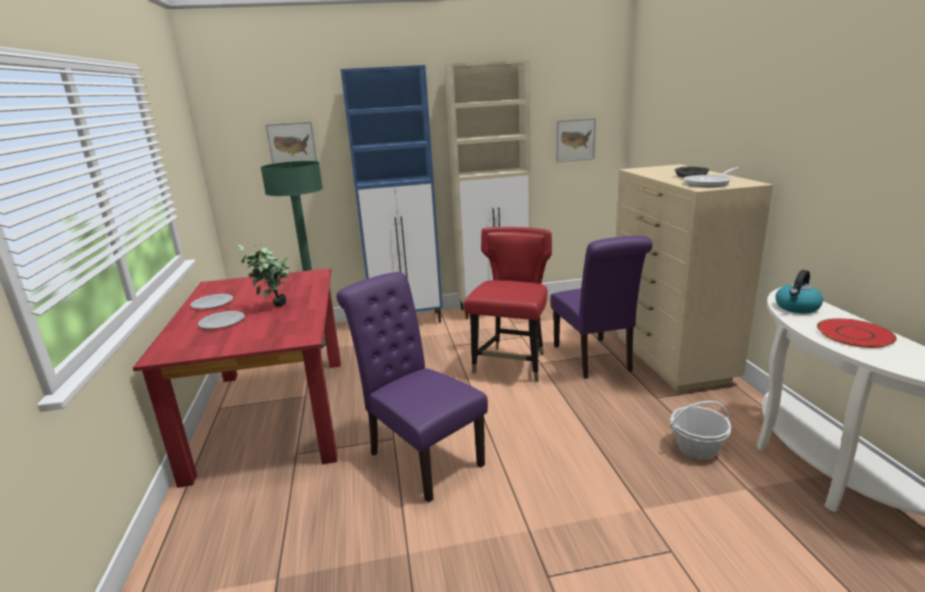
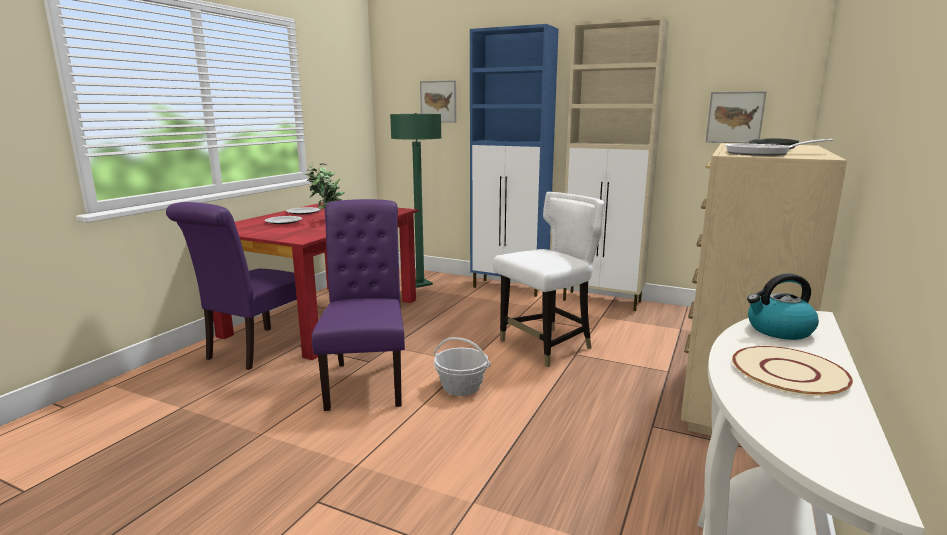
camera: 35 degrees right, 5 degrees down
(512, 364) = (547, 346): red chair -> white chair
(594, 360) = (637, 370): purple chair -> purple chair (255, 350)
(697, 448) = (620, 486): basket -> basket (461, 387)
(855, 334) = (789, 372): red plate -> beige plate

